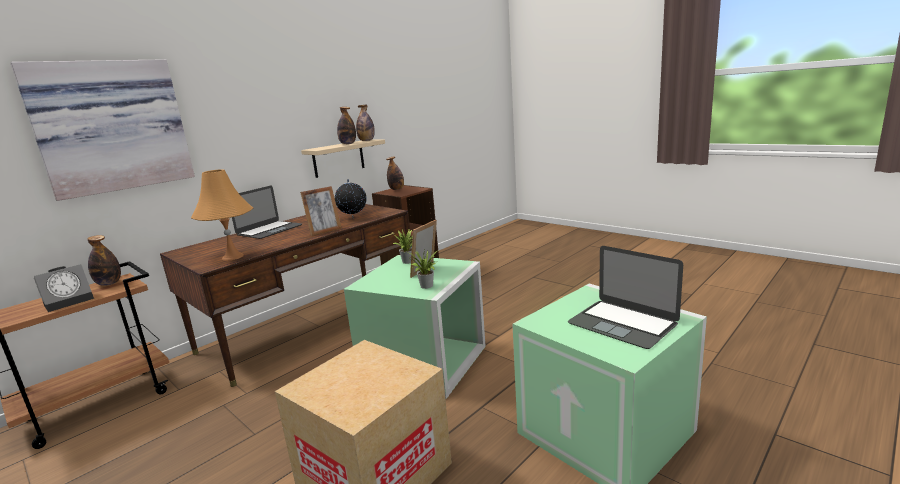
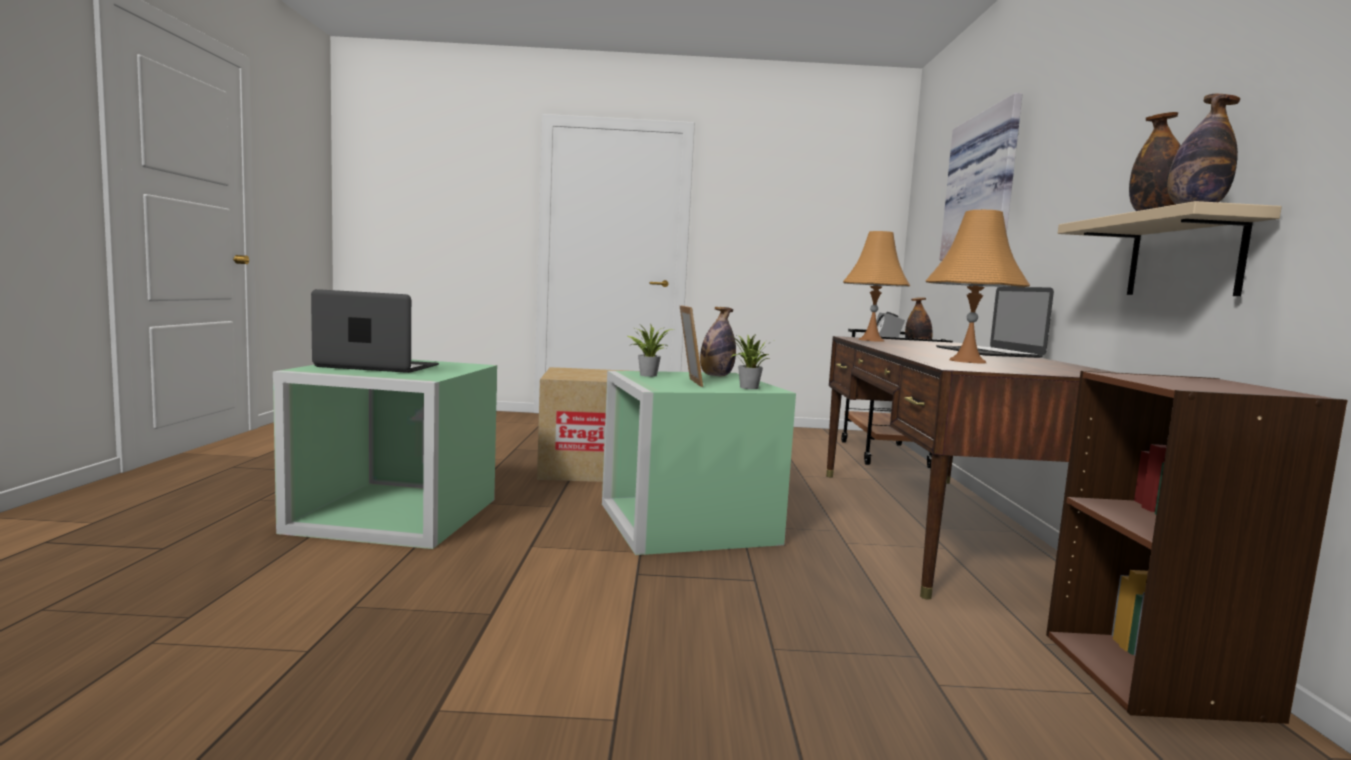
camera: 135 degrees right, 10 degrees down
(324, 231) = (903, 351): picture frame -> none
(353, 218) = (967, 361): globe -> orange table lamp
(396, 189) = (1240, 386): bottle -> bottle (716, 376)

